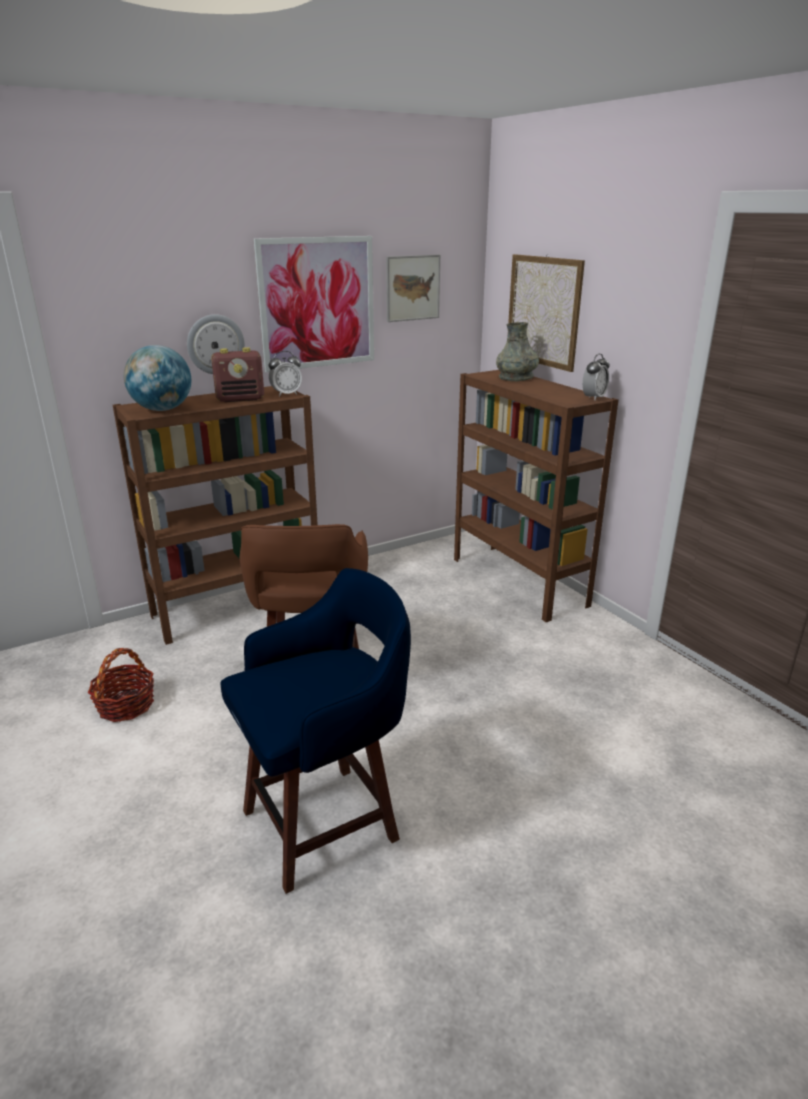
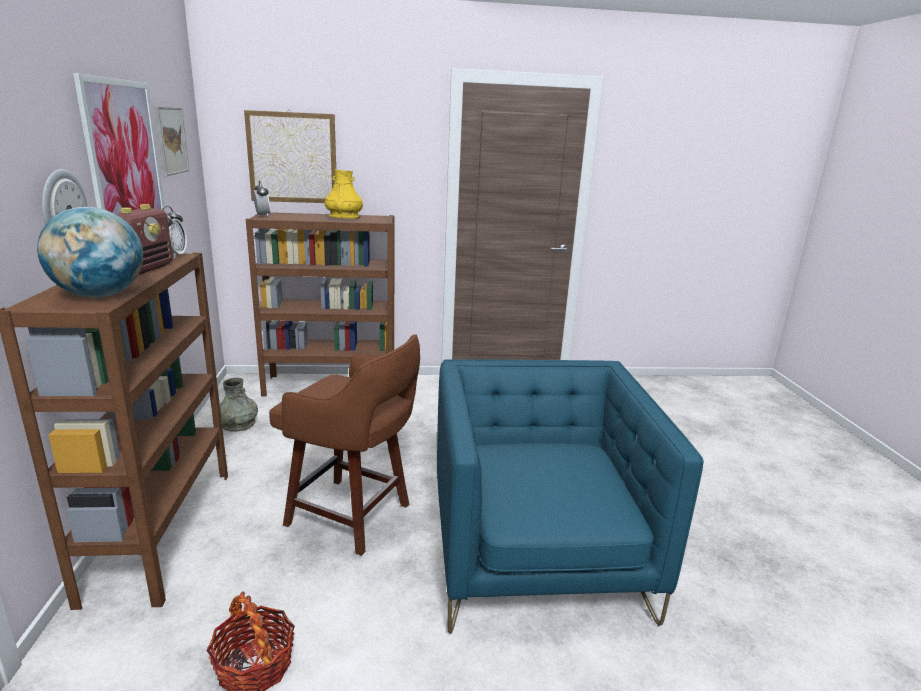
camera: 65 degrees left, 5 degrees down
(327, 823) = (535, 558): blue stool -> blue armchair
(516, 378) = (293, 215): grey vase -> grey vase (239, 424)
(549, 390) = (344, 218): none -> yellow vase
(593, 398) = (382, 216): alarm clock -> alarm clock (262, 216)

